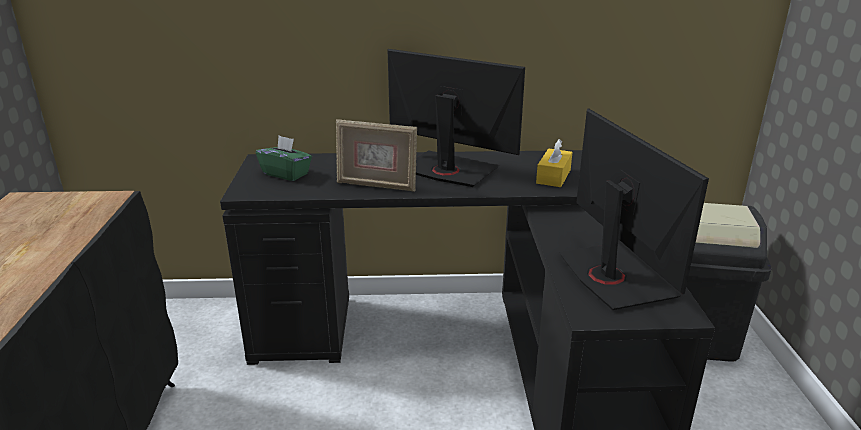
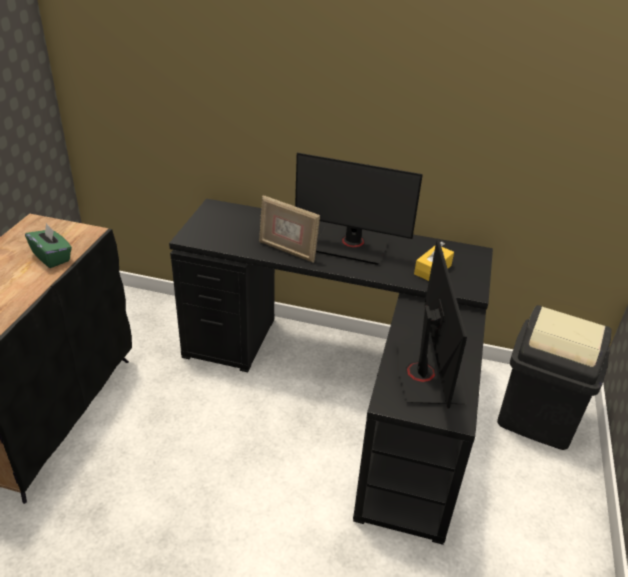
camera: 15 degrees right, 10 degrees up
(286, 174) = (226, 225): green tissue box -> green tissue box (52, 257)
(449, 170) = (351, 246): monitor -> monitor turned 150 degrees clockwise

